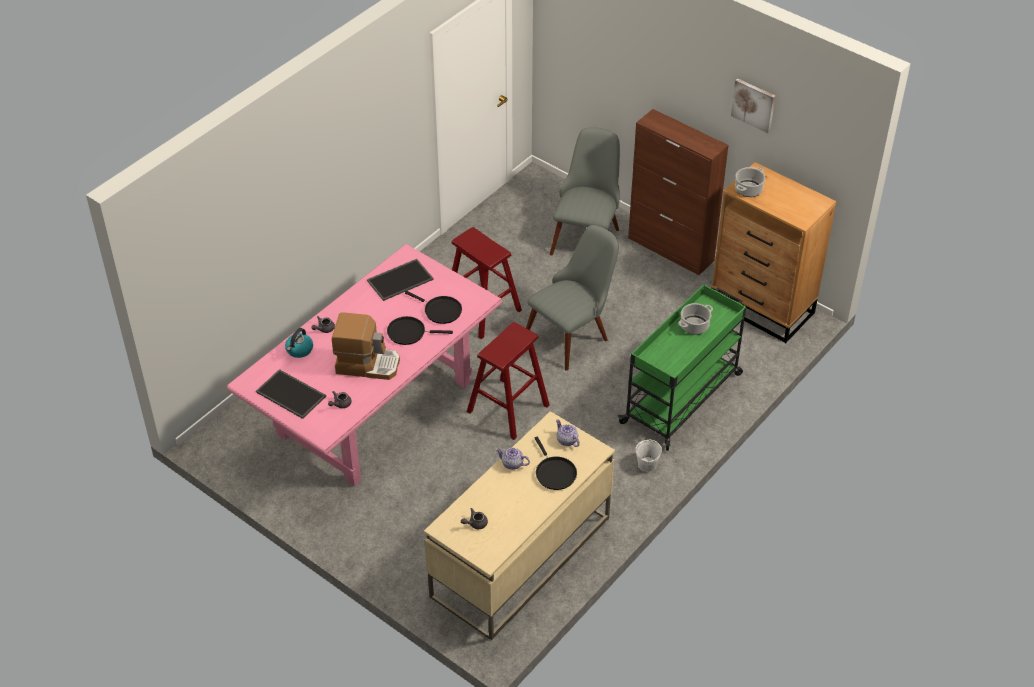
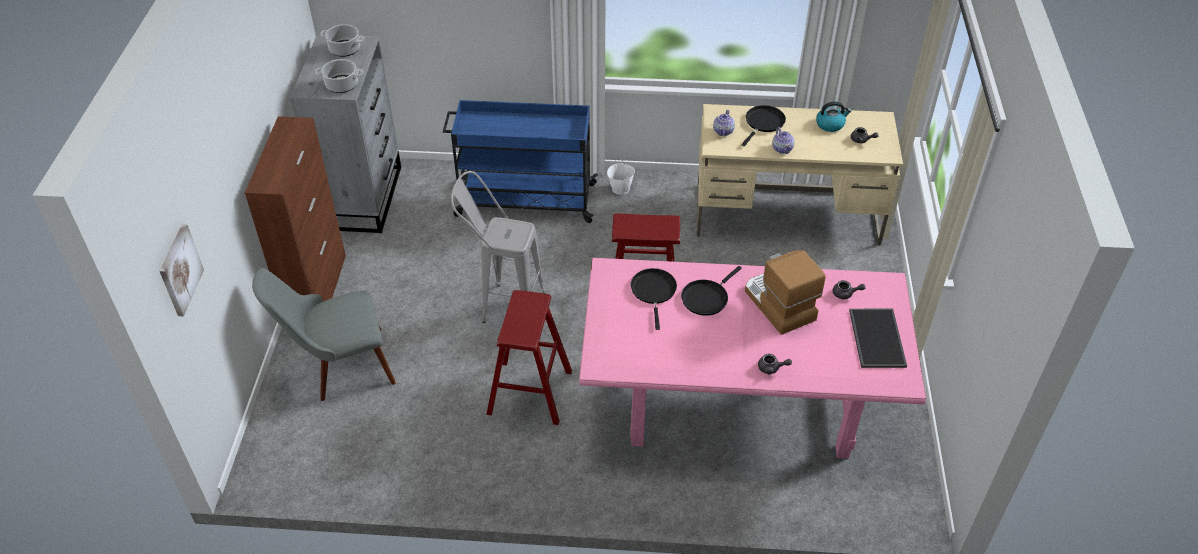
camera: 125 degrees left, 0 degrees up
(299, 350) = (819, 369): kettle -> kettle (830, 124)
(400, 279) = (640, 350): tray -> none
(409, 333) = (706, 298): black frying pan -> black frying pan turned 75 degrees clockwise
(573, 333) = (503, 305): grey chair -> grey stool
(682, 397) = (524, 200): green cart -> blue cart
(694, 326) = (502, 131): cooking pot -> cooking pot (344, 49)
(753, 105) = (262, 44): picture -> picture (179, 270)
(762, 308) = (364, 197): brown dresser -> grey dresser

